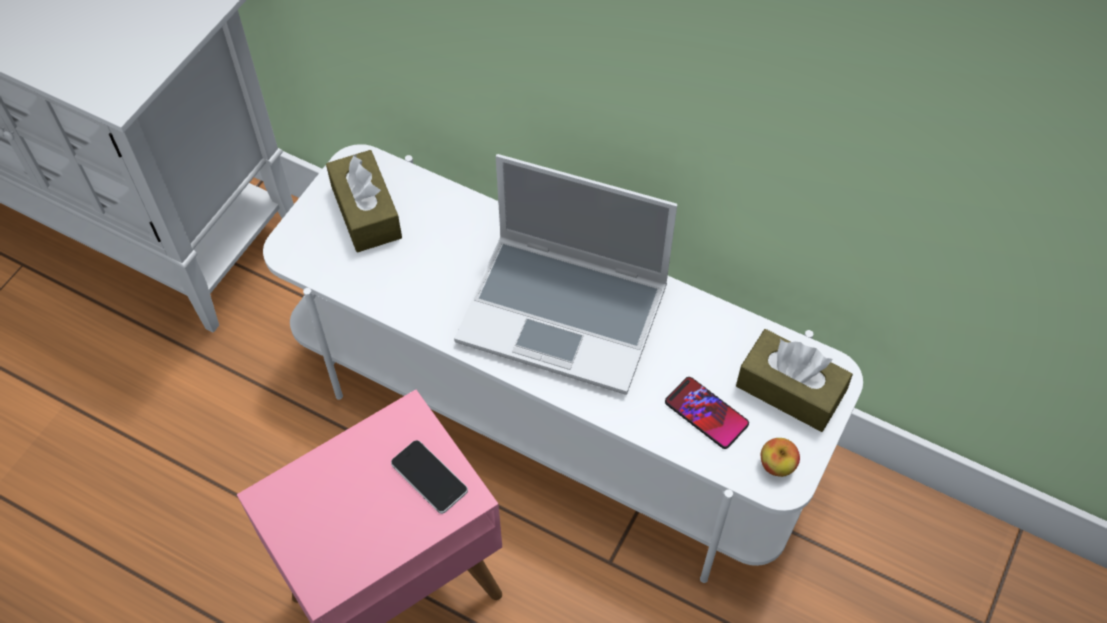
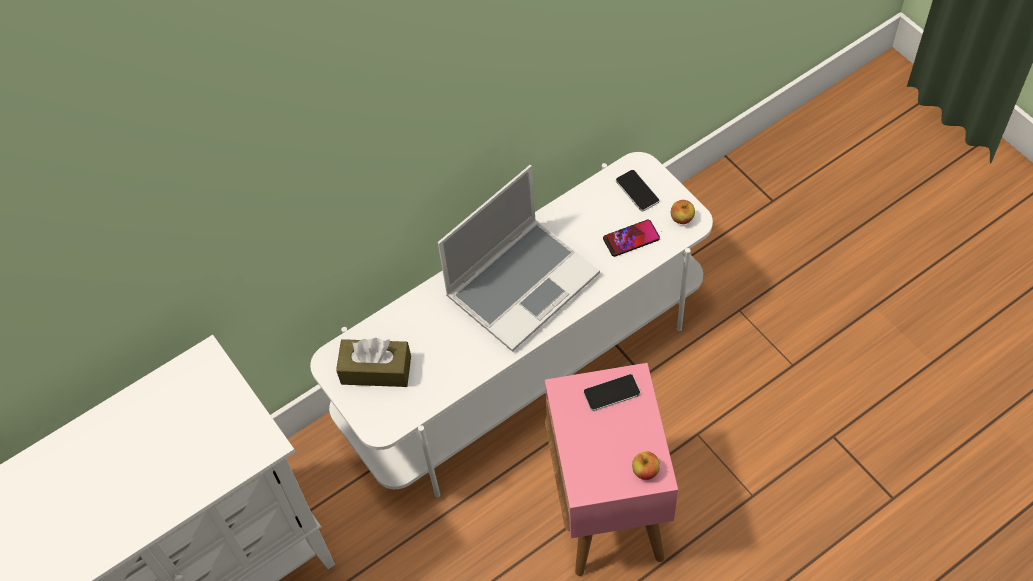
camera: 60 degrees left, 0 degrees up
(324, 566) = (645, 471): none -> apple
(789, 390) = (637, 191): brown tissue box -> phone

